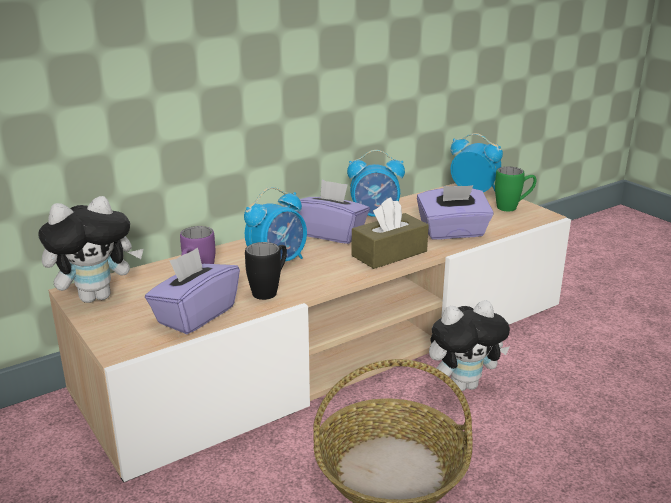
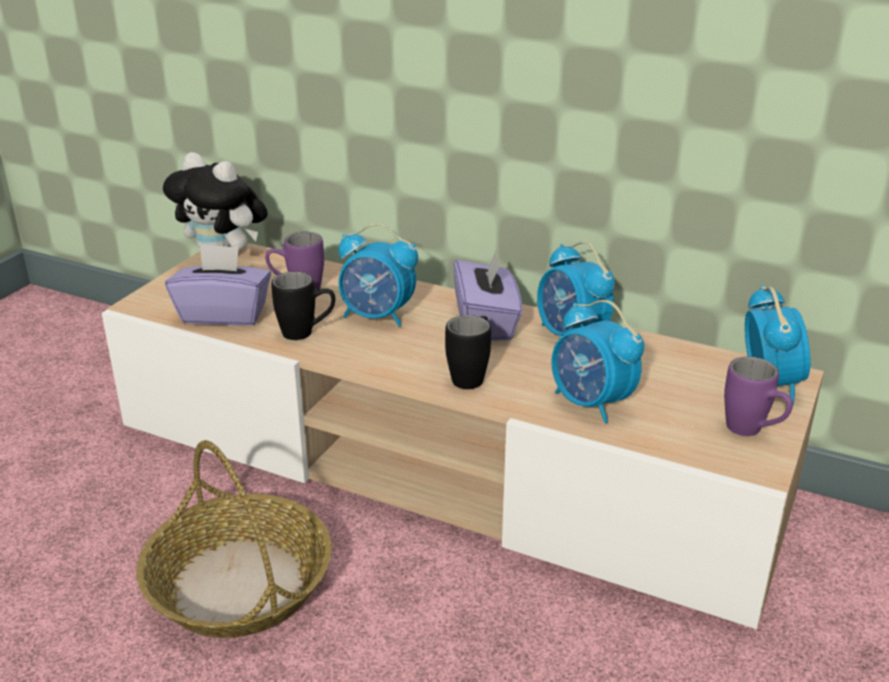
camera: 60 degrees right, 5 degrees up
(389, 253) = (472, 375): brown tissue box -> black mug
(453, 232) = (591, 404): purple tissue box -> alarm clock
(463, 384) = (454, 592): plush toy -> none
(513, 207) = (752, 432): green mug -> purple mug

